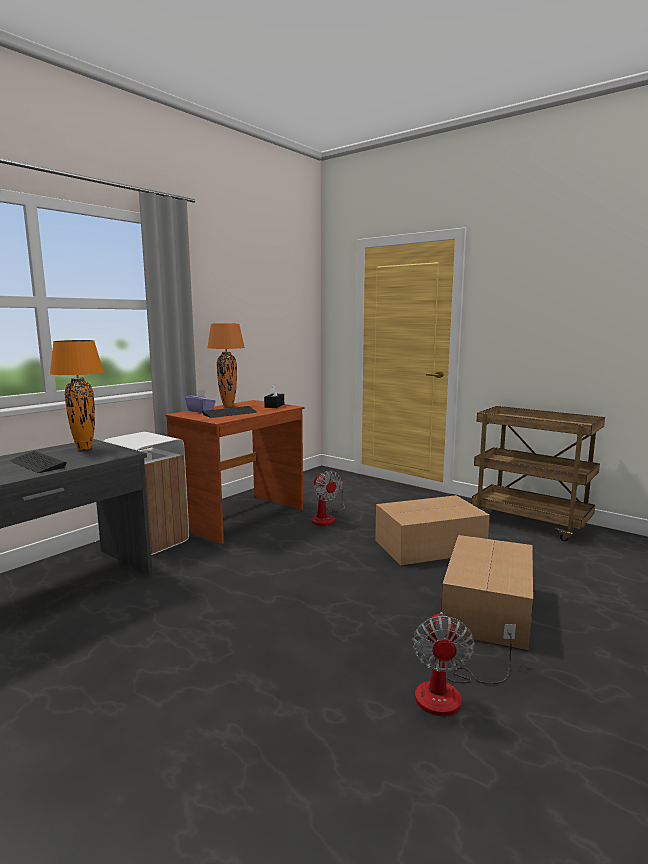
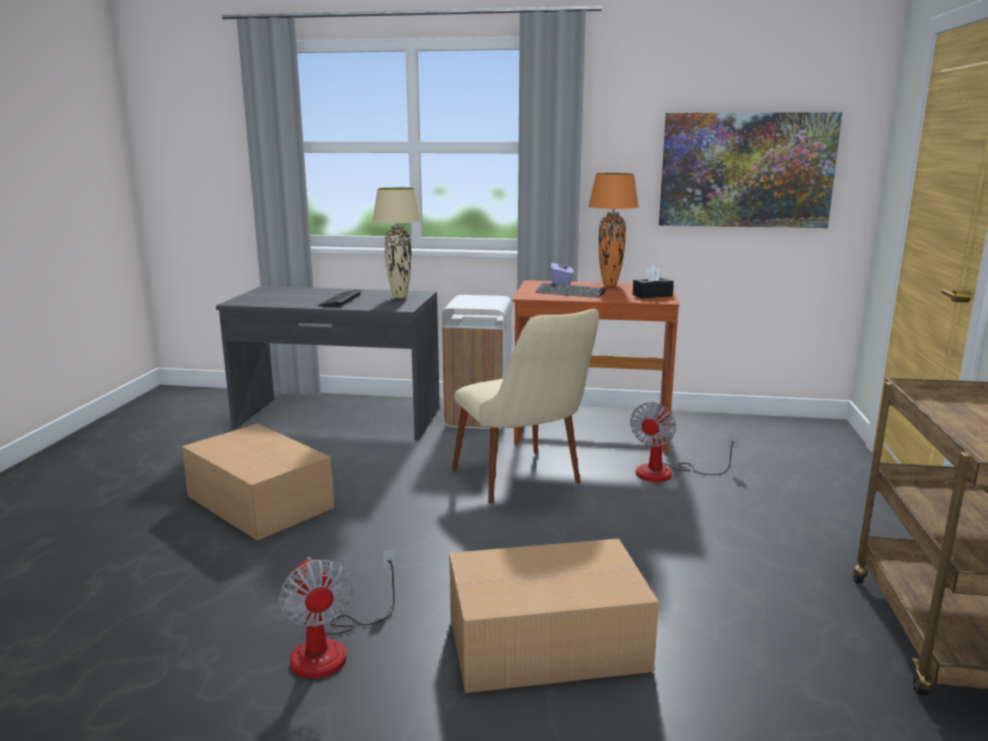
camera: 60 degrees right, 5 degrees up
(84, 448) = (400, 297): orange table lamp -> beige table lamp
(269, 321) = (746, 170): none -> picture
(287, 558) = (525, 484): none -> beige chair
(427, 546) = (684, 560): cardboard box -> cardboard box (259, 501)
(451, 693) = (333, 647): fan -> fan turned 90 degrees counterclockwise

